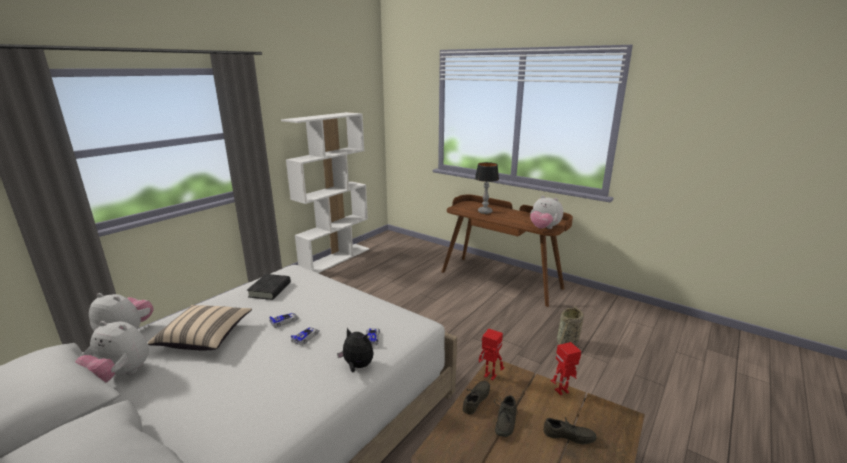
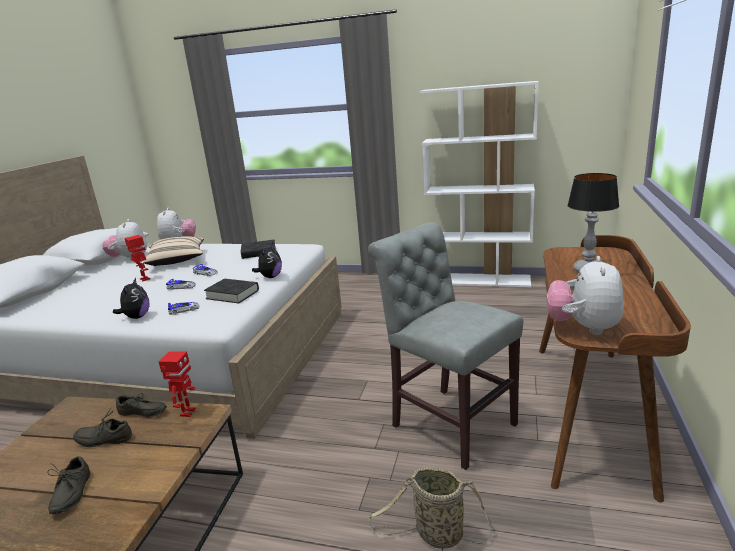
camera: 70 degrees right, 0 degrees up
(346, 292) = (270, 277): none -> plush toy
(365, 312) = (232, 294): none -> black book
(486, 316) = (448, 422): none -> grey chair
(562, 391) = (159, 477): toy robot -> toy robot (144, 279)

